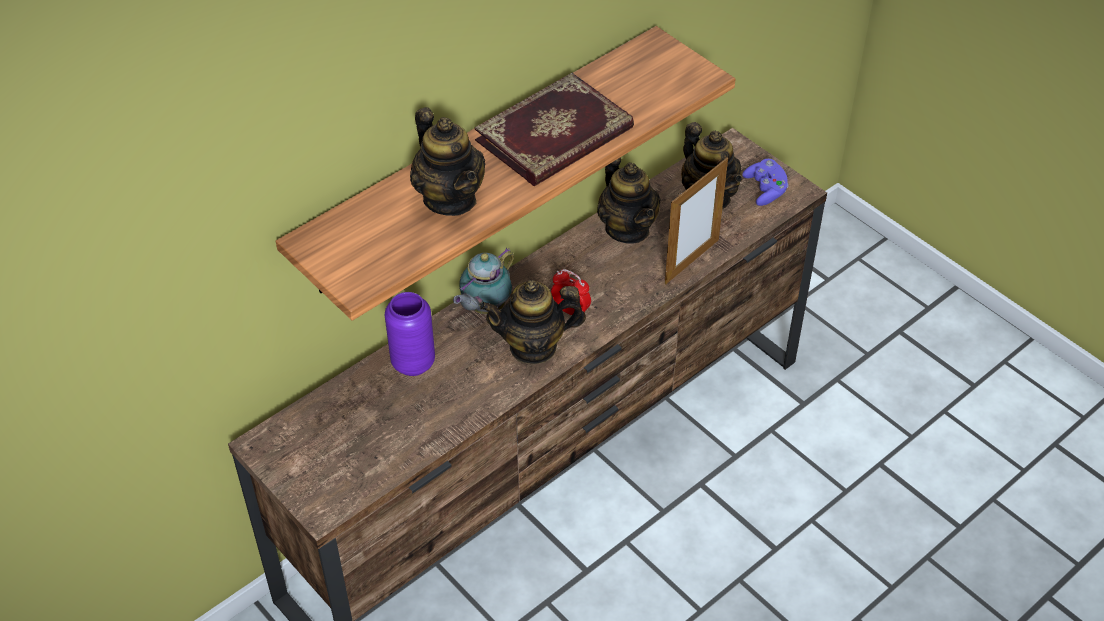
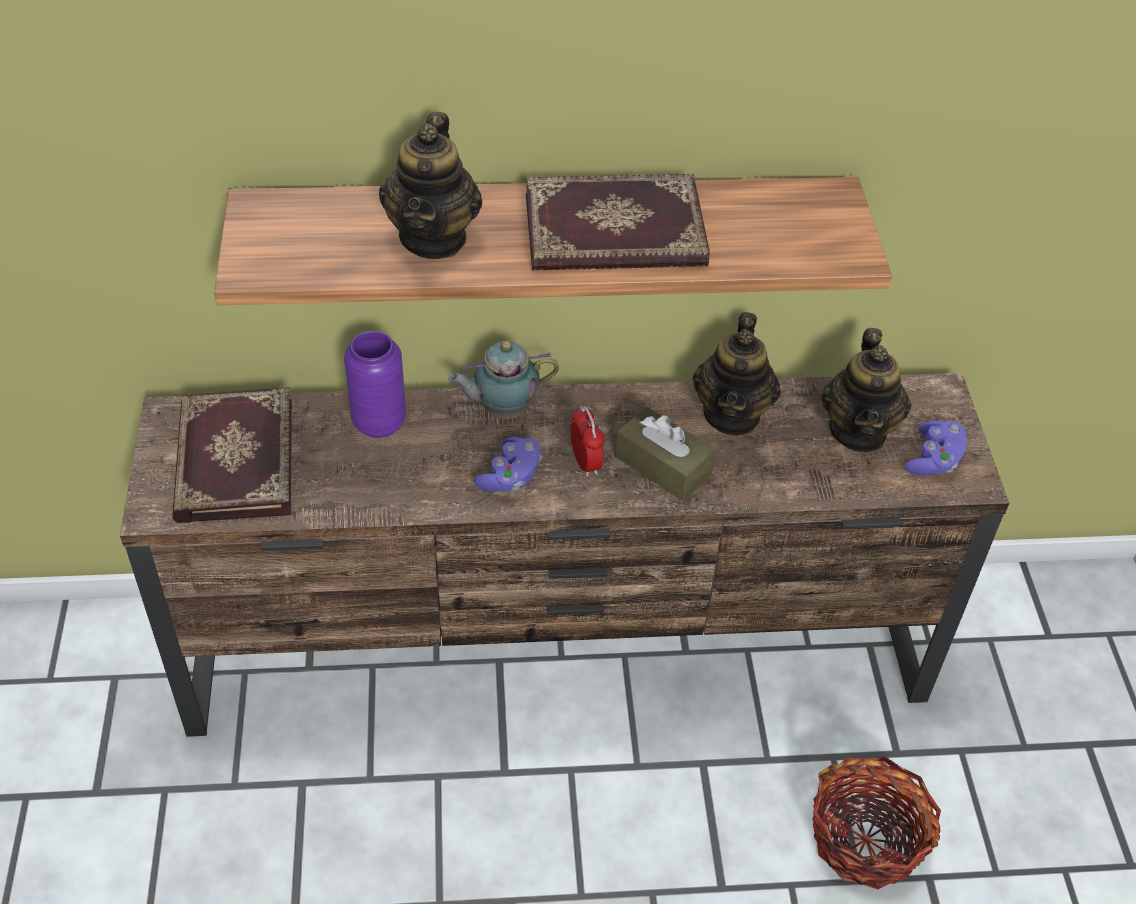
camera: 35 degrees right, 0 degrees up
(339, 446) = (232, 460): none -> book
(533, 346) = (510, 476): teapot -> purple game controller
(618, 285) = (662, 466): none -> brown tissue box
(691, 261) = (769, 488): picture frame -> none
(829, 465) = (866, 839): none -> basket

